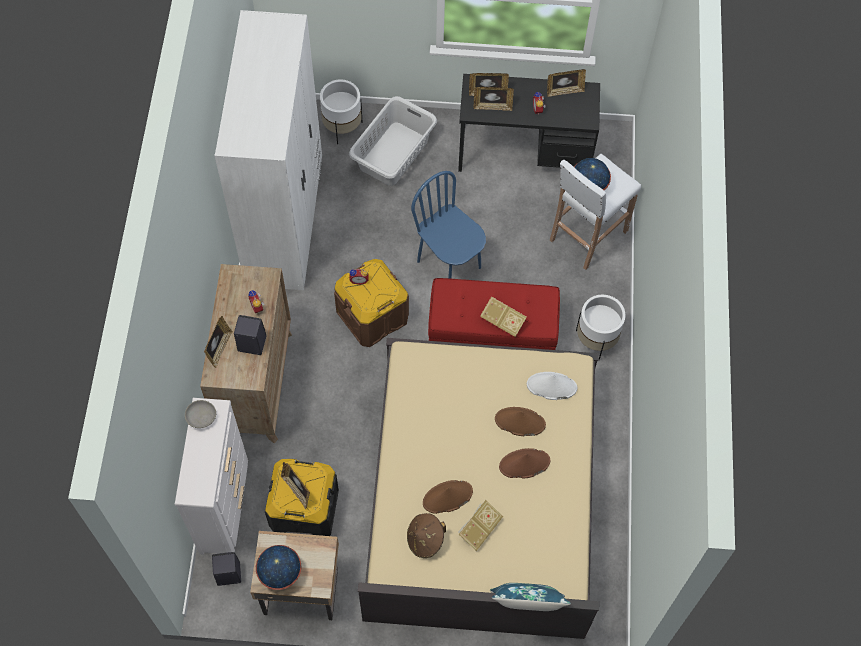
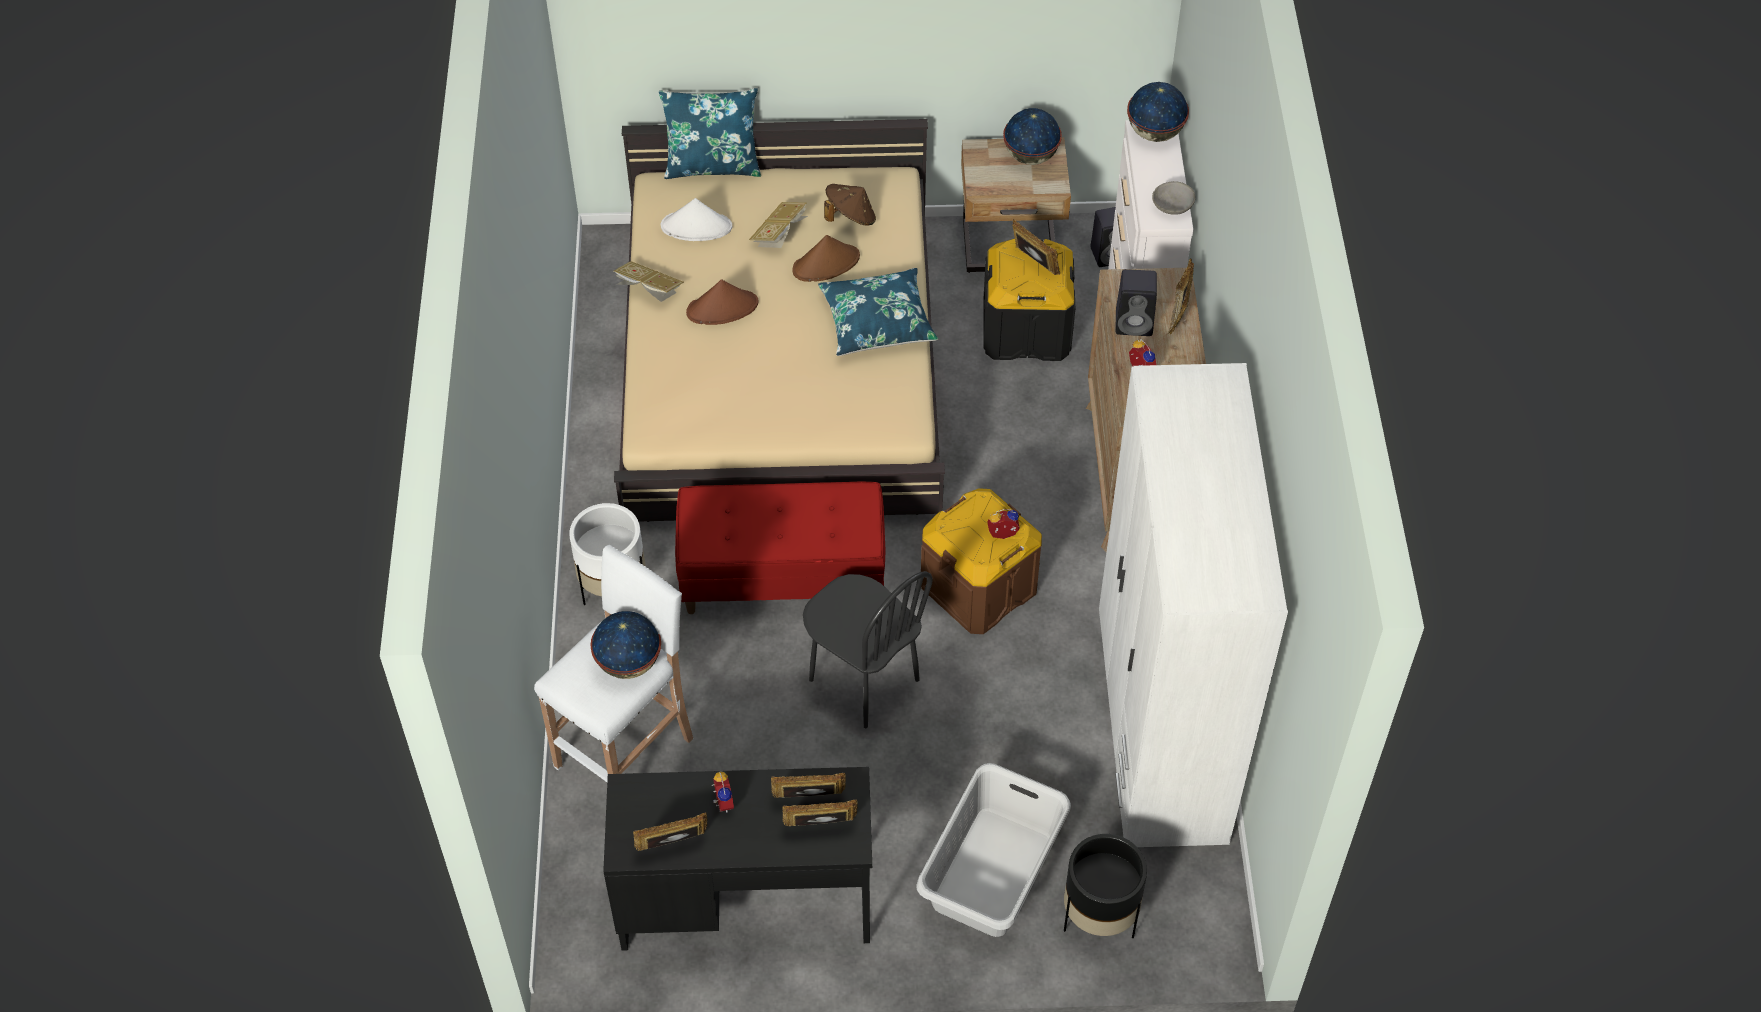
camera: 175 degrees right, 10 degrees down
(195, 490) = (1154, 133): none -> globe
(342, 127) = (1099, 916): white planter -> black planter
(417, 441) = (877, 322): none -> blue pillow
(449, 264) = (863, 680): blue chair -> black chair
(503, 321) = (765, 503): book -> book (649, 290)
(519, 422) = (731, 354): brown hat -> none
(551, 386) = (686, 402): white hat -> white hat (697, 227)

